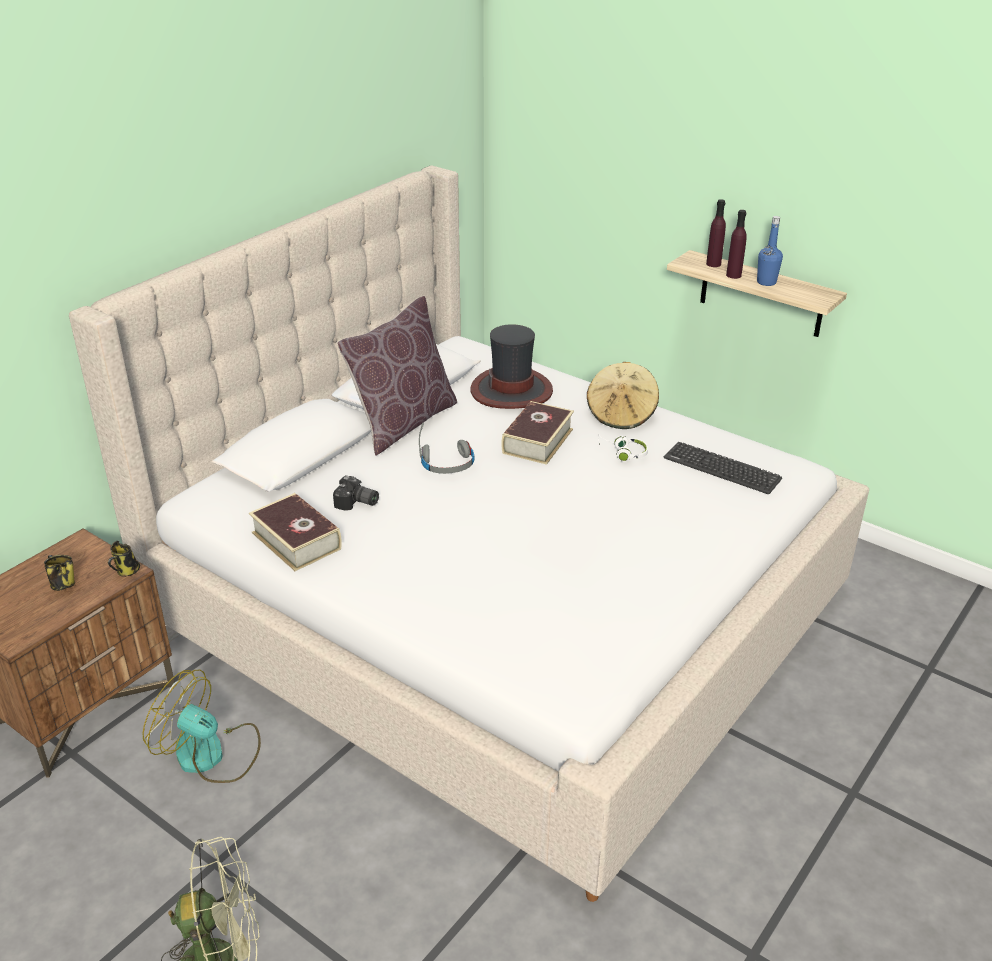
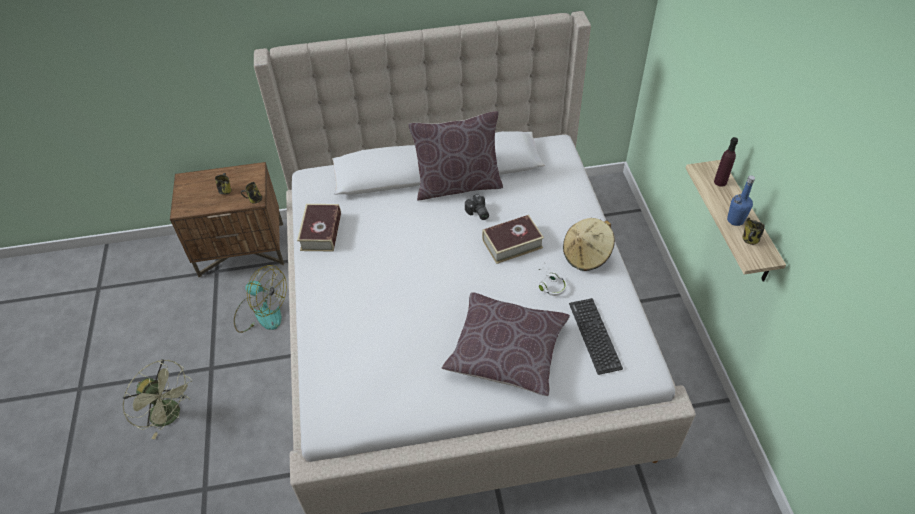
camera: 45 degrees right, 15 degrees up
(211, 755) = (261, 312): fan -> fan turned 135 degrees clockwise
(356, 503) = (372, 227): camera -> camera (477, 213)
(447, 464) = (445, 229): grey headphones -> none
(512, 390) = (544, 197): hat -> none
(665, 525) = (506, 351): none -> brown pillow
(733, 275) = (720, 200): purple bottle -> none
(797, 289) = (750, 240): none -> mug

